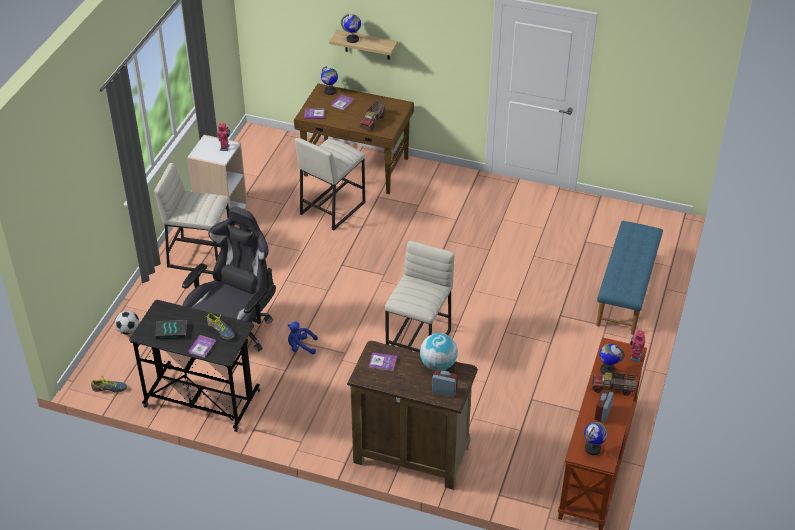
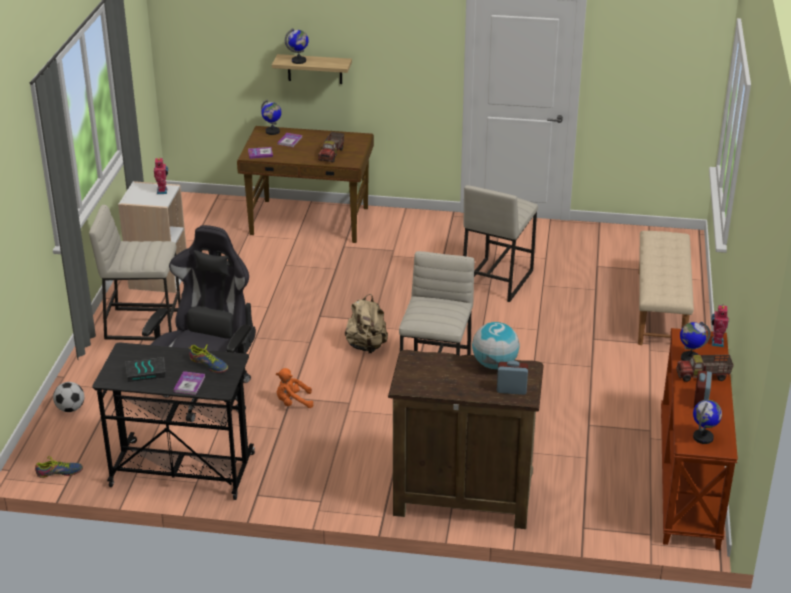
camera: 10 degrees left, 10 degrees down
(301, 346) = (293, 402): blue plush toy -> orange plush toy
(332, 208) = (292, 262): beige stool -> beige stool (497, 280)
(372, 299) = (366, 346): none -> beige backpack
(383, 362) = (426, 369): book -> none
(626, 292) = (661, 309): blue bench -> beige bench

